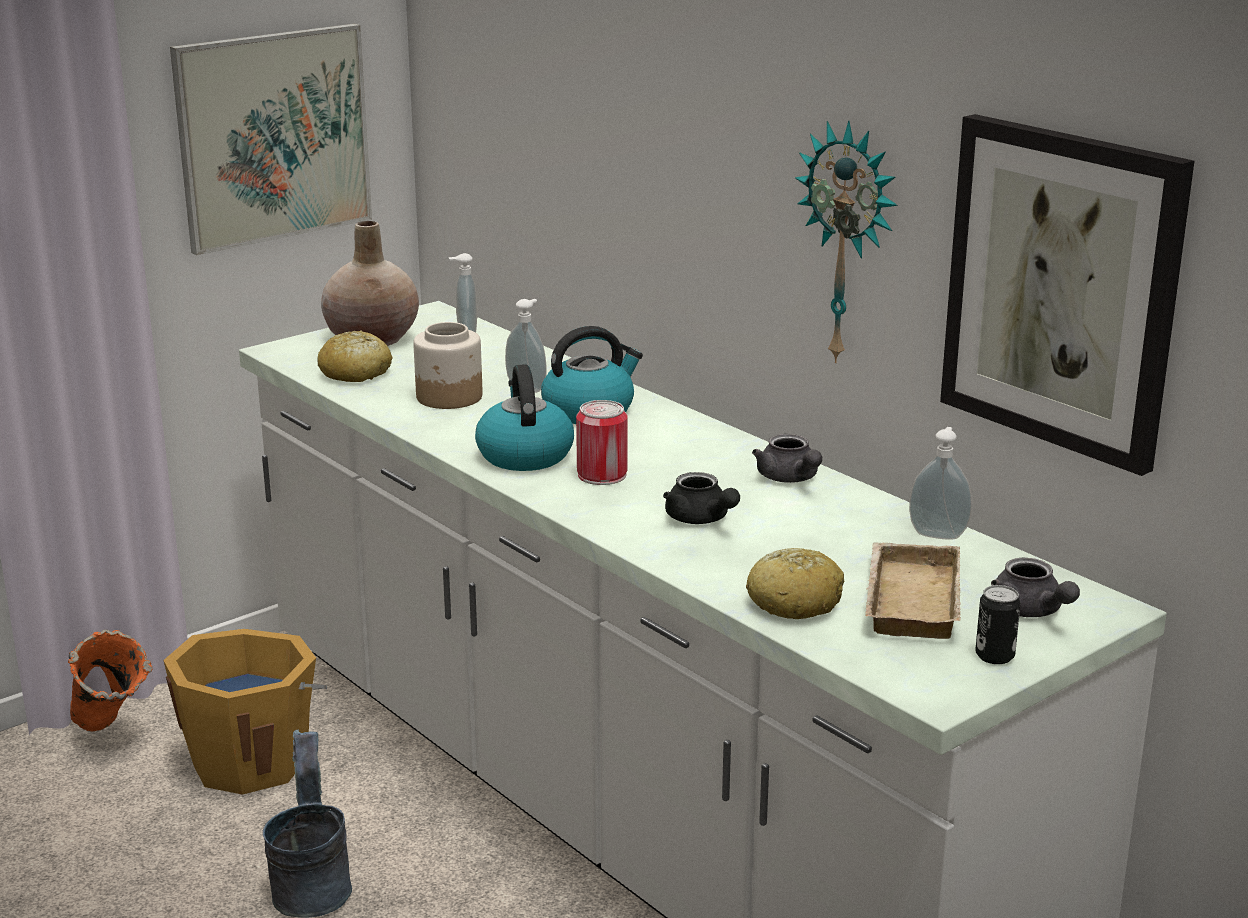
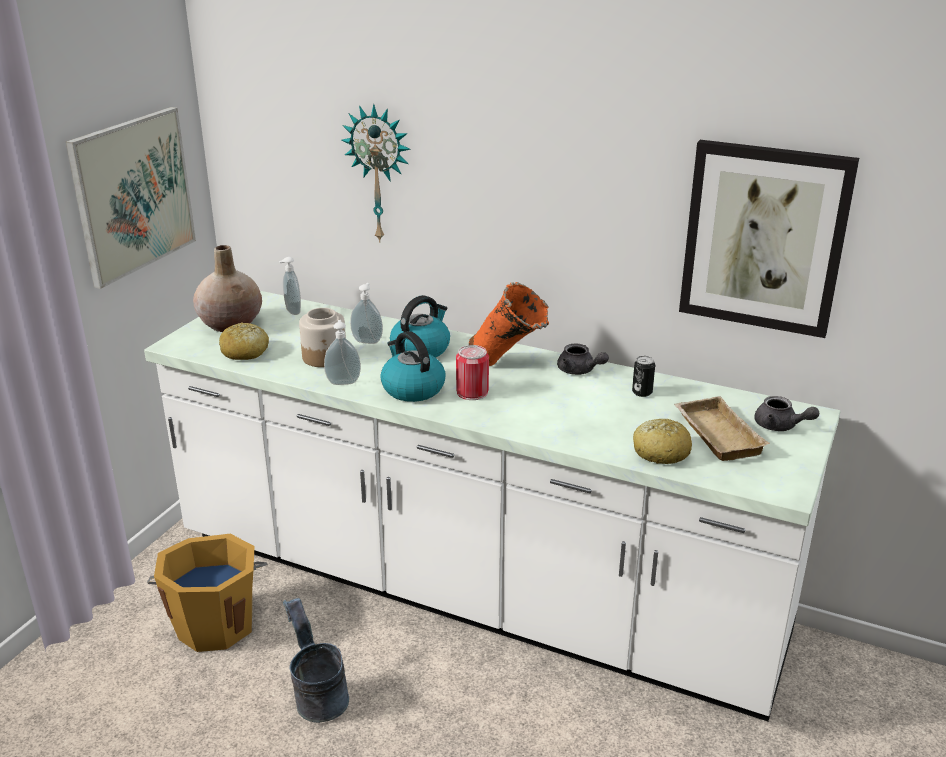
camera: 25 degrees left, 5 degrees up
(112, 738) = (105, 636): orange vase -> orange vase (509, 366)
(701, 519) = (558, 410): black teapot -> none
(849, 243) = (601, 223): wall clock -> wall clock (379, 174)
(938, 534) = (690, 389): soap dispenser -> soap dispenser (343, 382)
(994, 656) = (790, 459): can -> can (642, 392)

